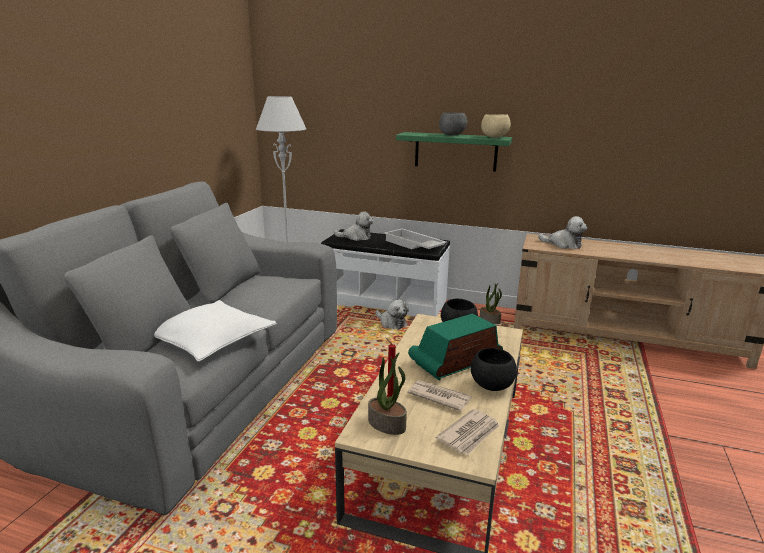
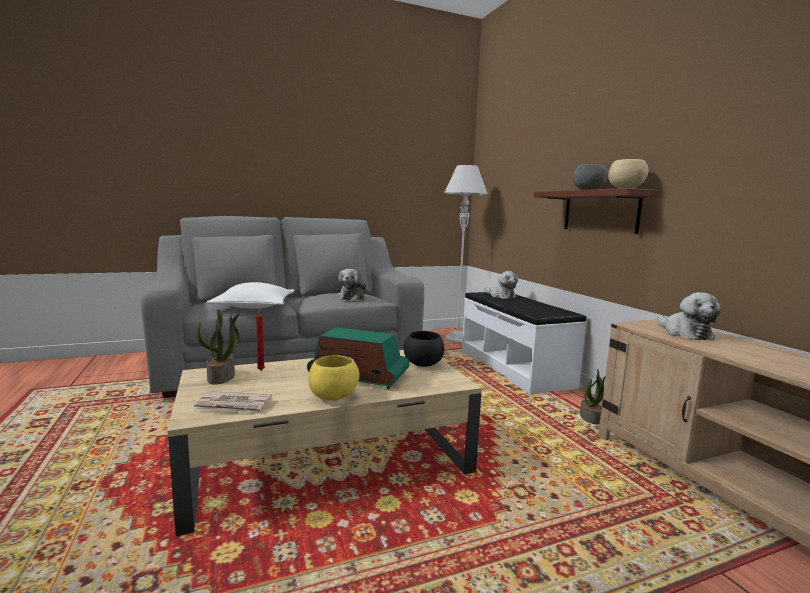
camera: 50 degrees right, 10 degrees down
(391, 323) = (485, 382): plush toy -> plush toy (351, 297)
(413, 245) = (533, 309): white tray -> none
(439, 396) = (285, 383): newspaper -> none
(455, 151) = (600, 211): green shelf -> brown shelf
(492, 385) = (334, 397): black bowl -> yellow bowl

